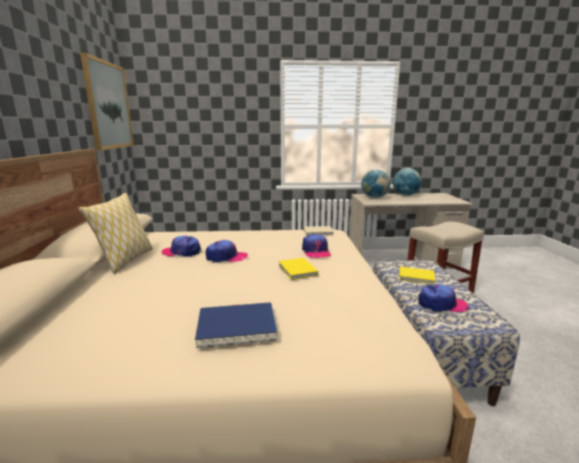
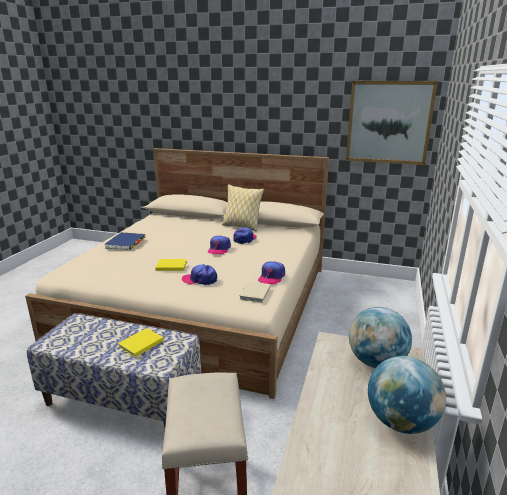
camera: 110 degrees right, 5 degrees up
(441, 304) = (91, 333): cap -> cap (271, 277)

